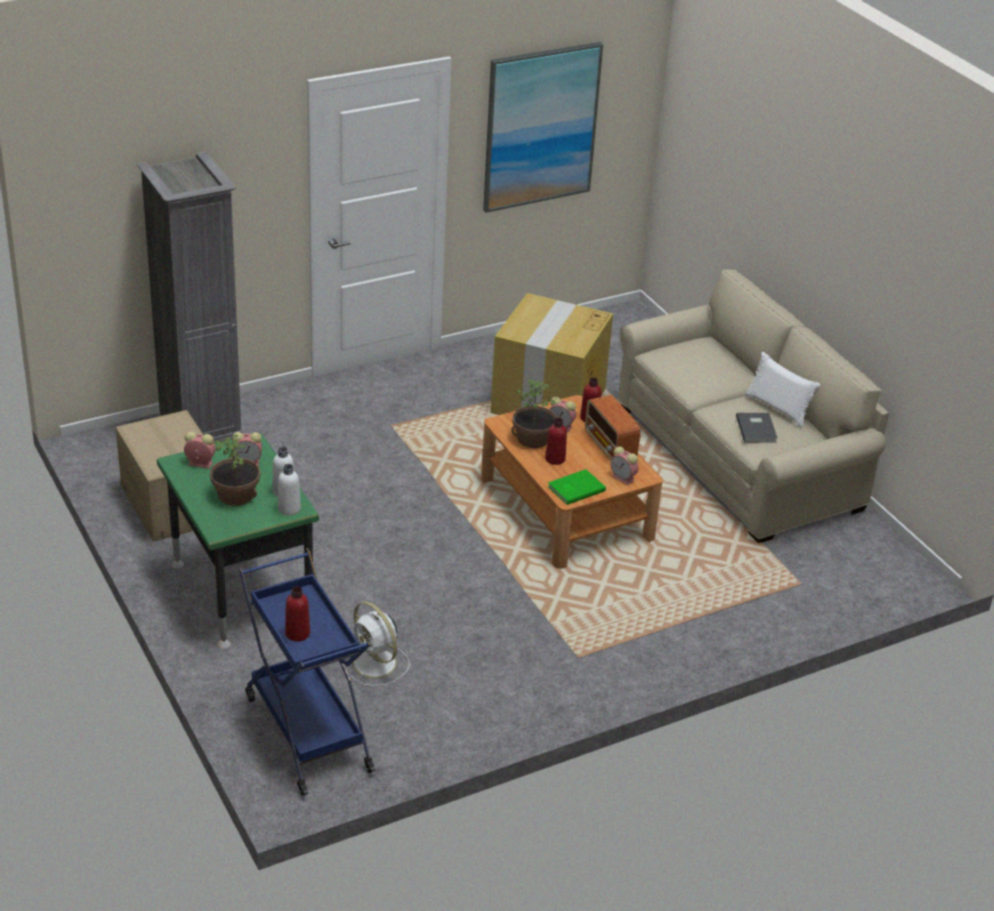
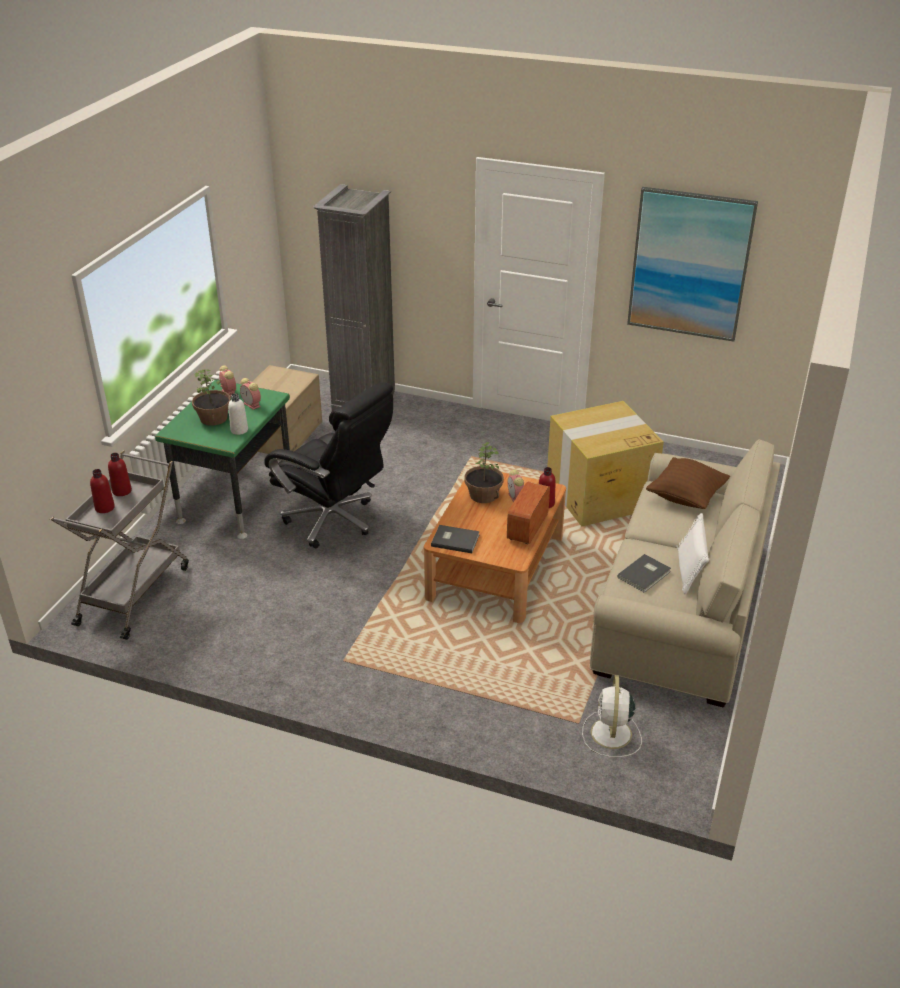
camera: 50 degrees right, 0 degrees up
(289, 509) = (224, 440): white bottle -> none
(307, 733) = (135, 595): blue cart -> grey cart
(374, 554) = (335, 523): none -> black office chair
(376, 664) = (230, 583): white fan -> white fan (611, 735)
(555, 459) = (475, 515): red bottle -> red bottle (122, 491)
(575, 488) = (455, 540): green book -> grey book
(624, 478) = (498, 553): alarm clock -> none
(688, 353) = (686, 497): none -> brown pillow

